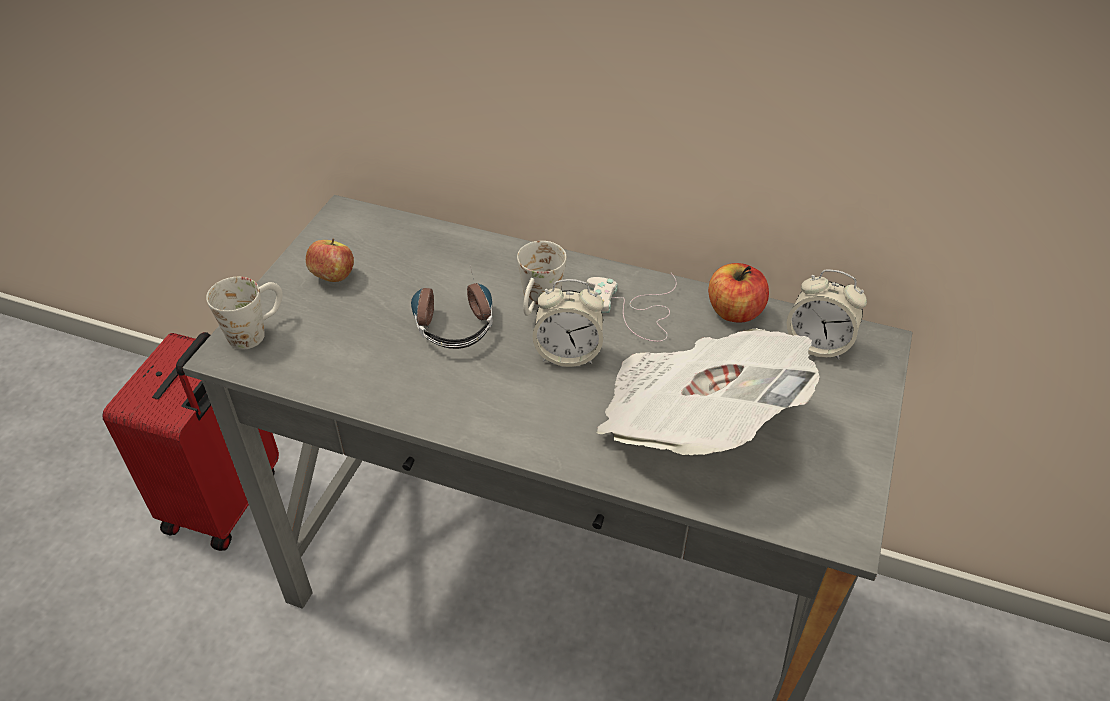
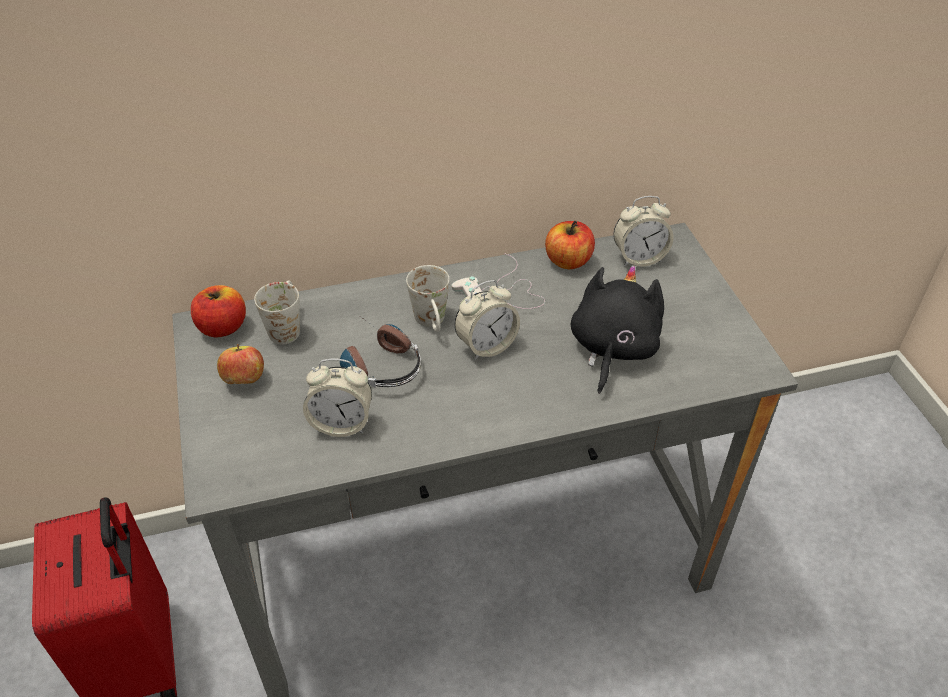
camera: 35 degrees left, 0 degrees up
(256, 330) = (222, 454): white mug -> white mug (286, 326)
(359, 224) = (222, 327): none -> apple
(371, 356) = (341, 423): none -> alarm clock
(693, 422) = (612, 348): newspaper -> black plush toy

